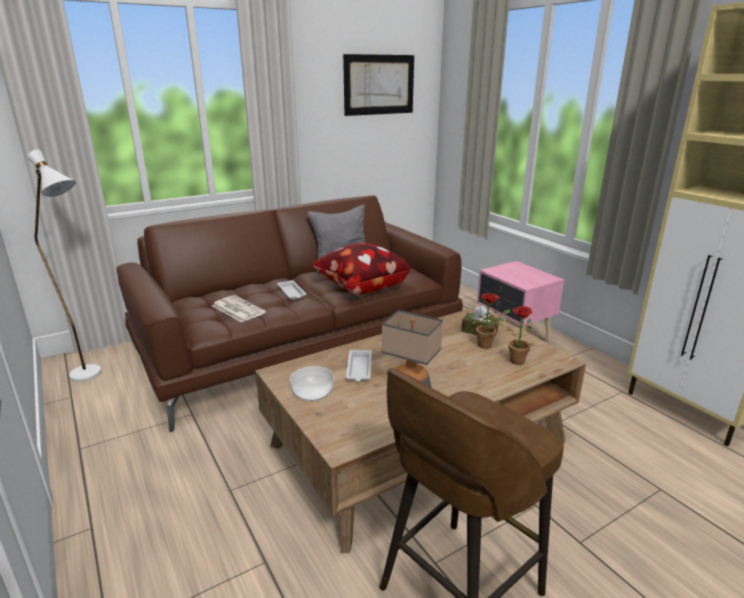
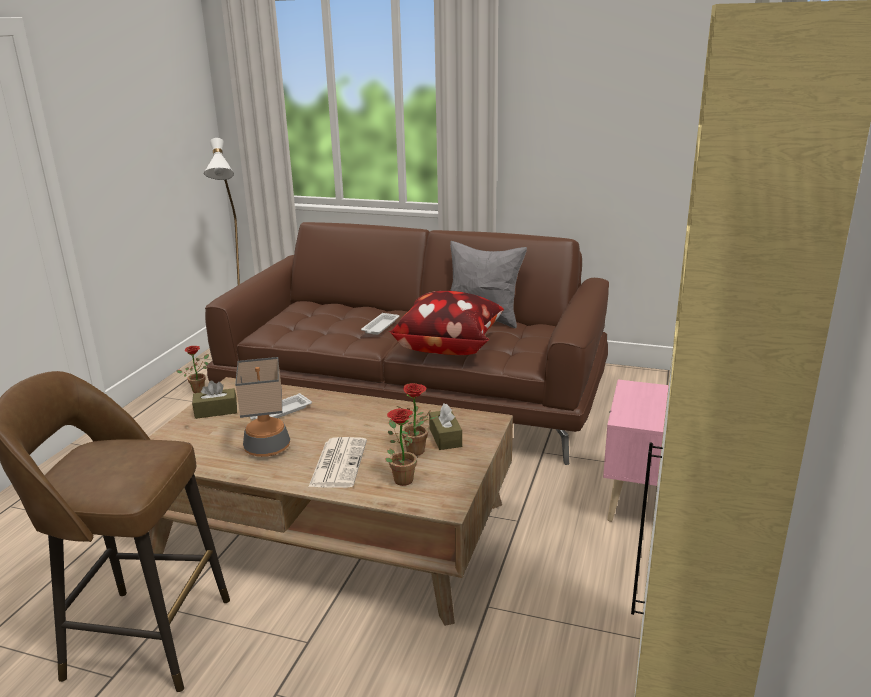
camera: 50 degrees right, 0 degrees up
(109, 423) = (199, 389): none -> potted plant
(237, 309) = (313, 324): newspaper -> newspaper (338, 463)
(312, 392) = (216, 411): bowl -> brown tissue box
(379, 85) = (642, 85): picture -> none

